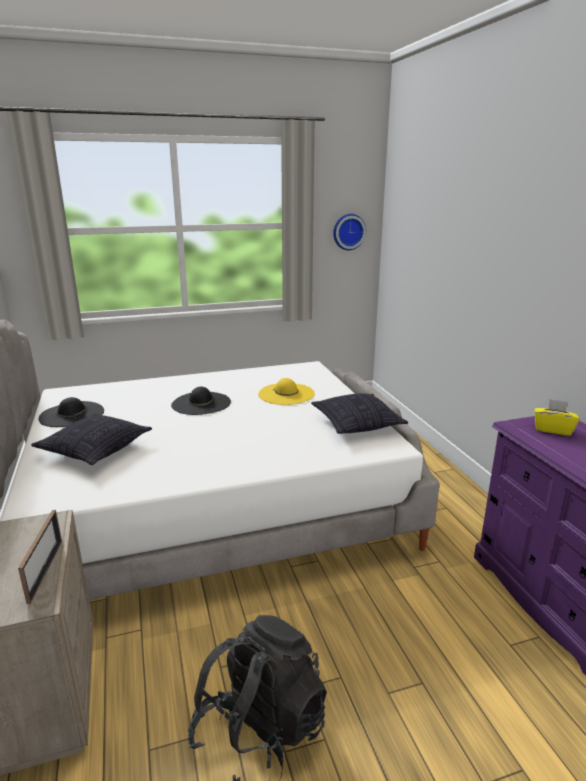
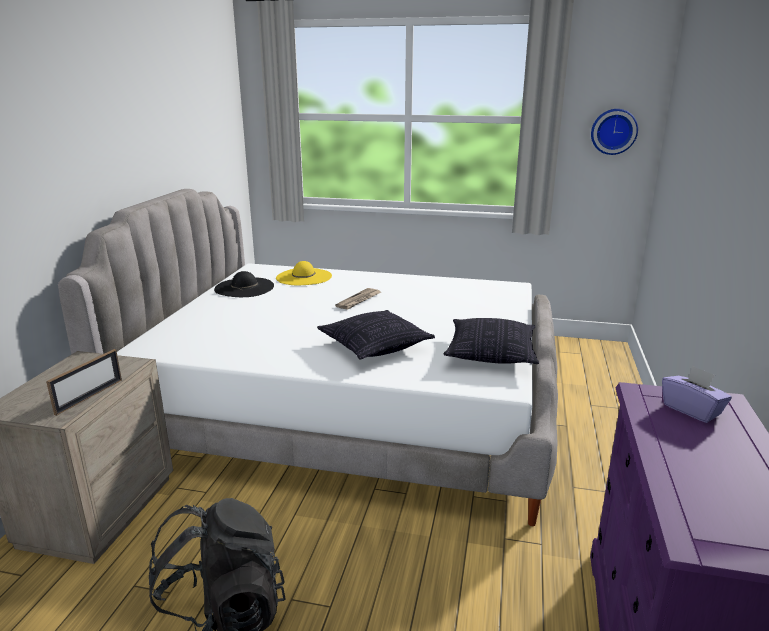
camera: 30 degrees right, 0 degrees up
(95, 450) = (229, 320): pillow -> pillow (375, 347)
(201, 403) = (359, 300): black hat -> newspaper
(286, 394) = (452, 308): yellow hat -> yellow hat (304, 277)
(552, 429) = (691, 410): yellow tissue box -> purple tissue box

